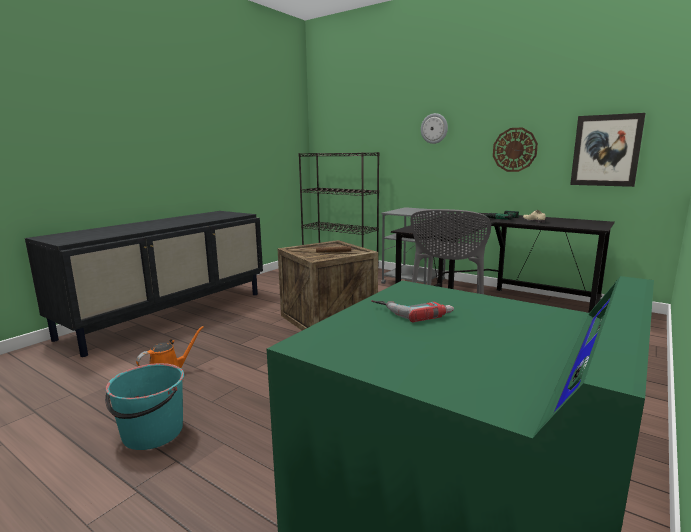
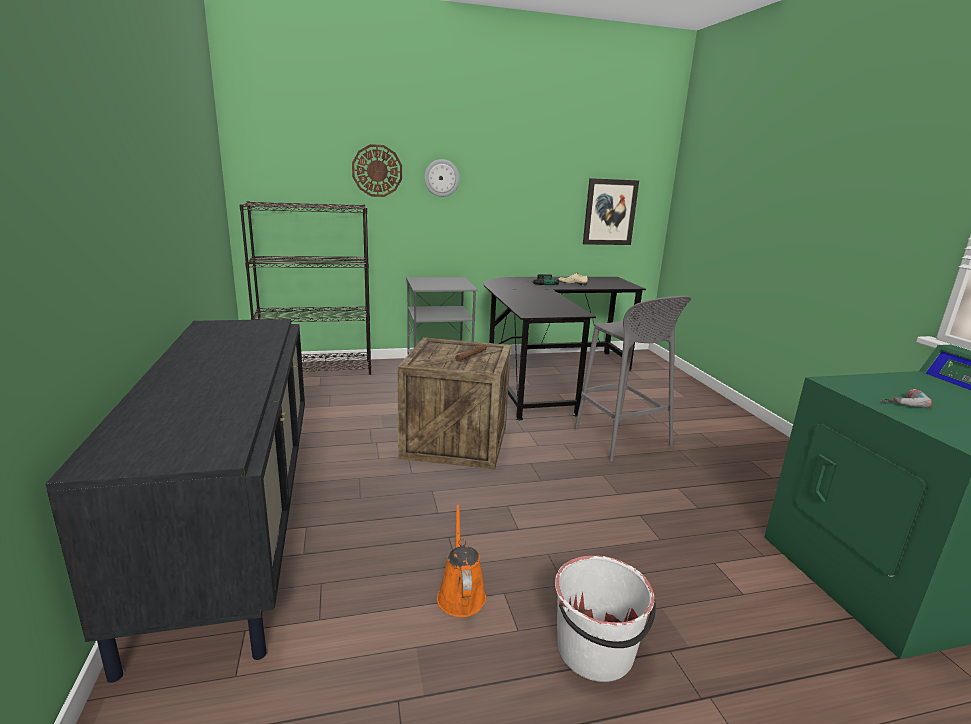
camera: 50 degrees left, 5 degrees up
(152, 433) = (596, 651): turquoise bucket -> white bucket
(514, 149) = (532, 208): wall clock -> wall clock (377, 171)

